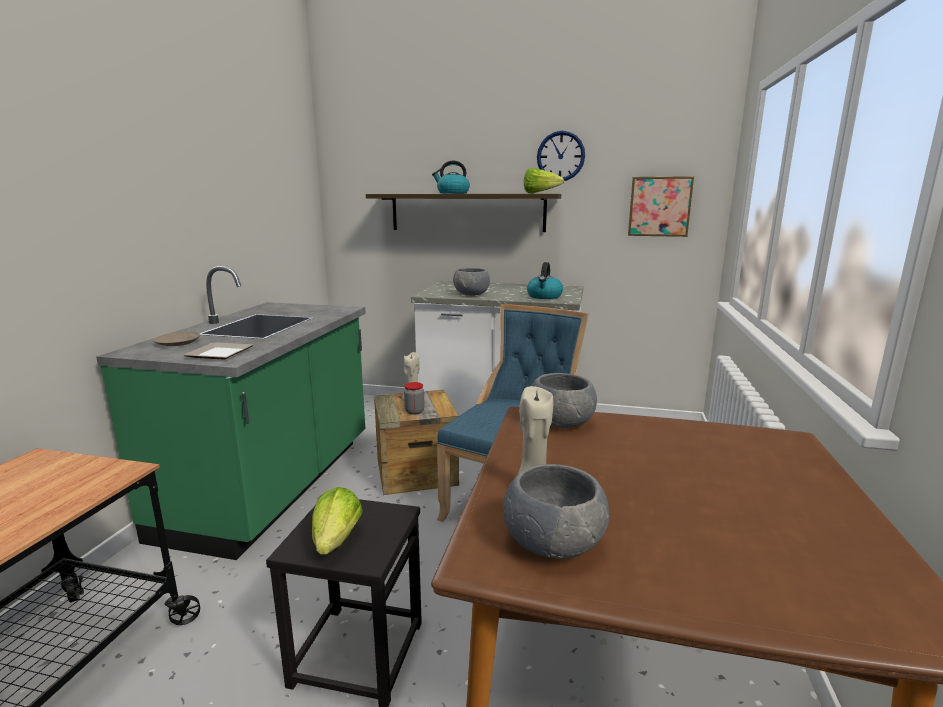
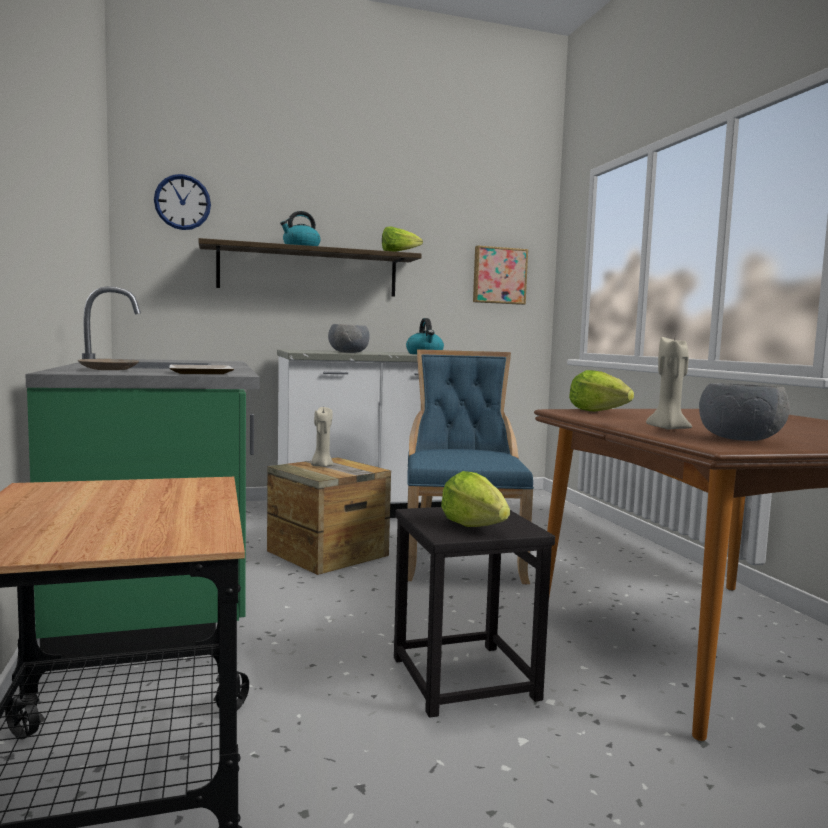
camera: 30 degrees left, 10 degrees down
(414, 411) = (339, 471): jar -> none
(560, 156) = (408, 220): wall clock -> wall clock (182, 202)
(560, 423) = (597, 412): grey bowl -> lettuce

